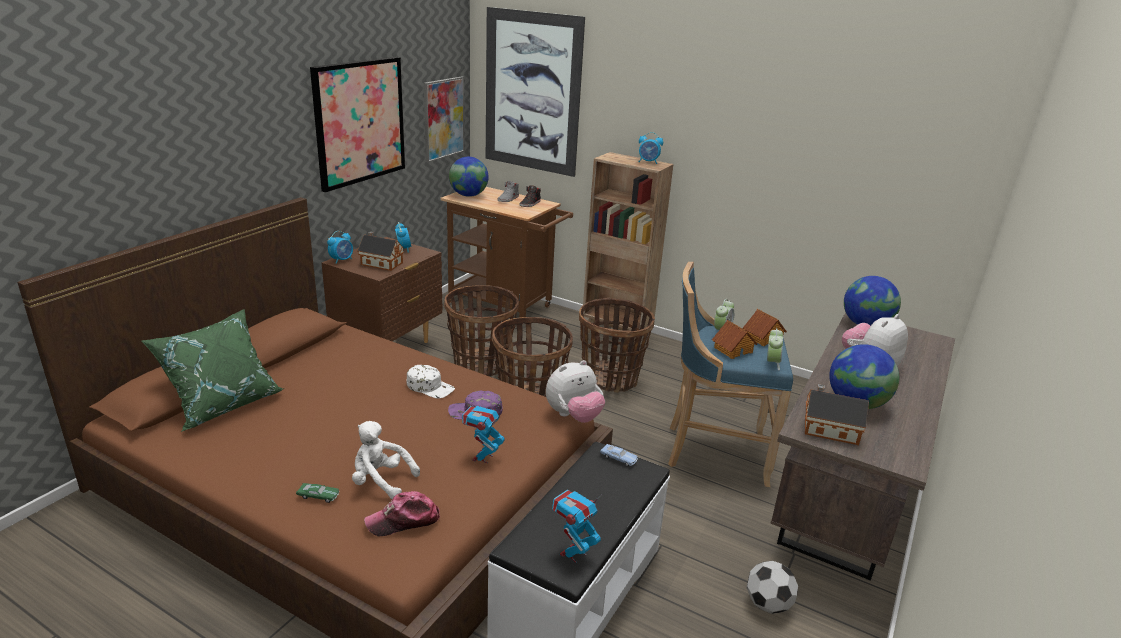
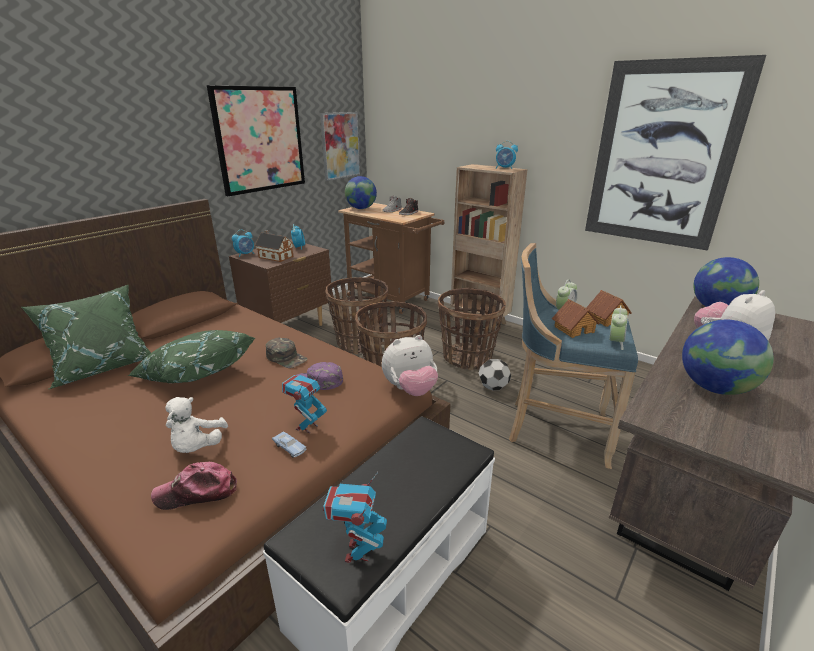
camera: 10 degrees right, 0 degrees up
(318, 496) = (131, 459): green toy car -> none
(337, 409) = (195, 374): none -> green pillow
(381, 481) = (197, 447): white plush toy -> white plush toy turned 120 degrees counterclockwise
(430, 387) = (286, 358): white cap -> green cap
(532, 92) = (410, 120): picture -> picture (662, 156)
(573, 553) = (358, 552): toy robot -> toy robot turned 45 degrees counterclockwise
(618, 458) = (440, 436): blue toy car -> blue toy car (289, 448)
(767, 604) = (603, 612): football -> football (493, 387)
(828, 429) = (681, 417): toy house -> none

